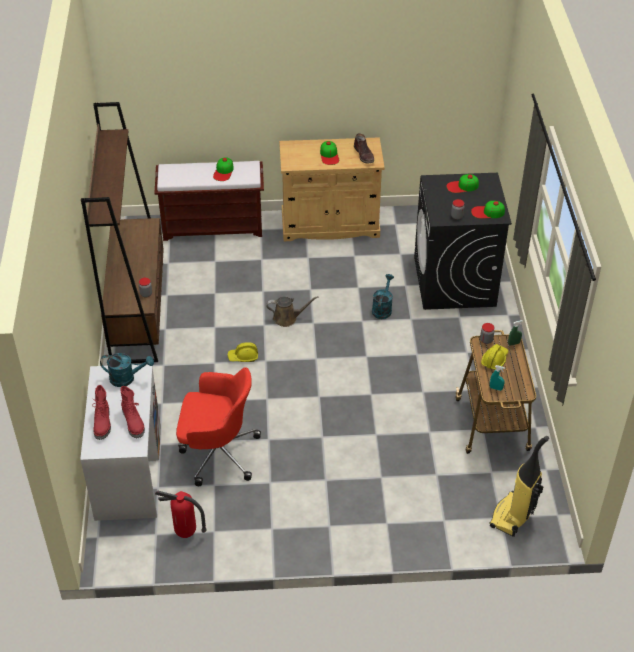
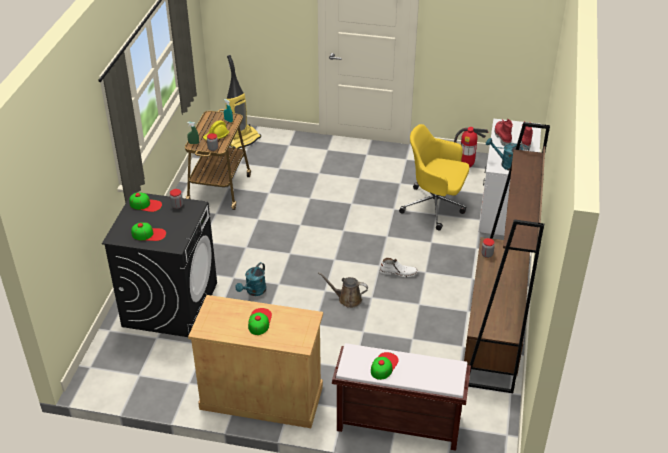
camera: 165 degrees left, 5 degrees down
(217, 453) = (435, 207): red office chair -> yellow office chair
(243, 357) = (398, 272): yellow hard hat -> white boot
(364, 155) = (219, 314): brown boot -> none

